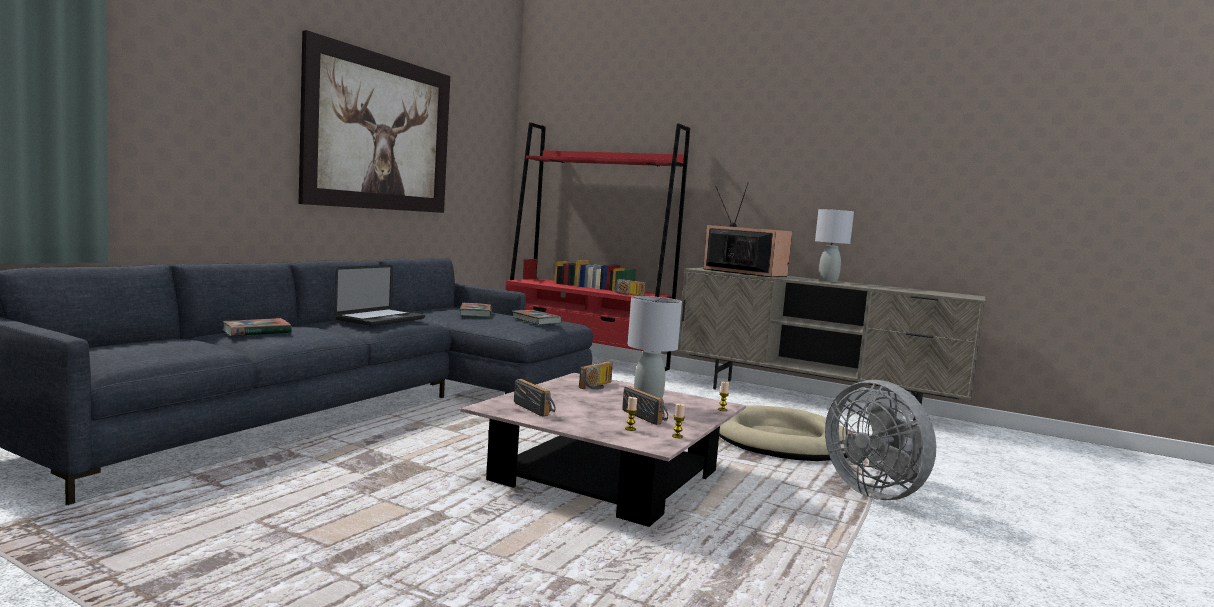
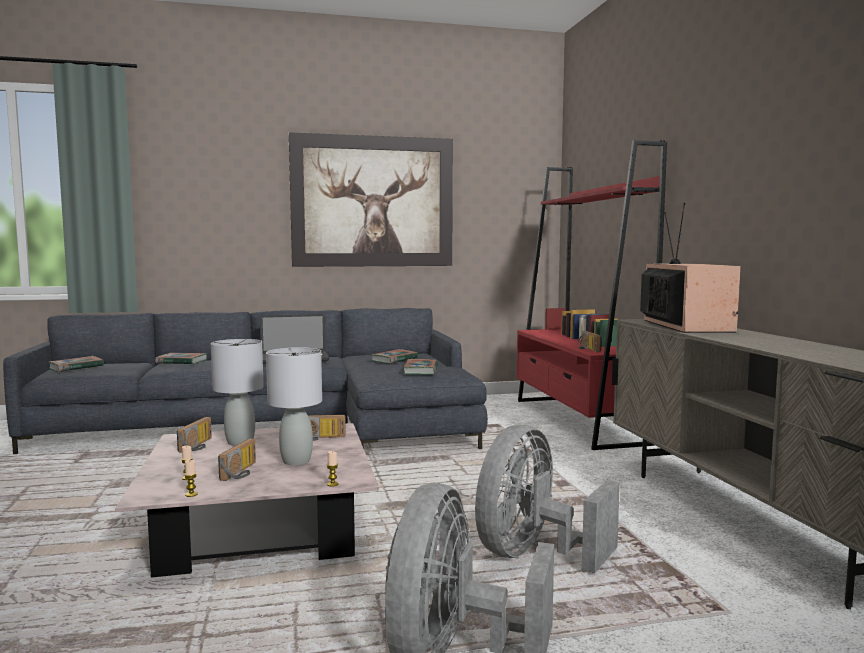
camera: 50 degrees right, 0 degrees up
(124, 351) = (76, 367): none -> book
(781, 441) = (533, 554): beige dog bed -> grey fan
(828, 281) = (774, 341): grey table lamp -> grey table lamp (239, 442)

